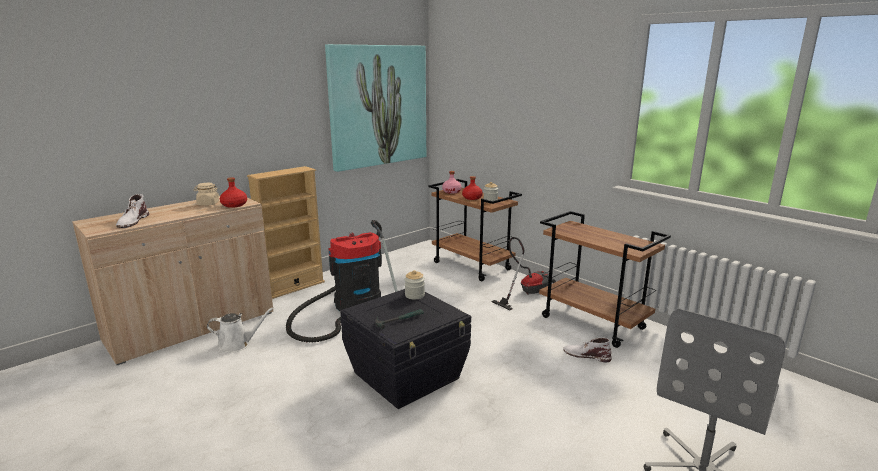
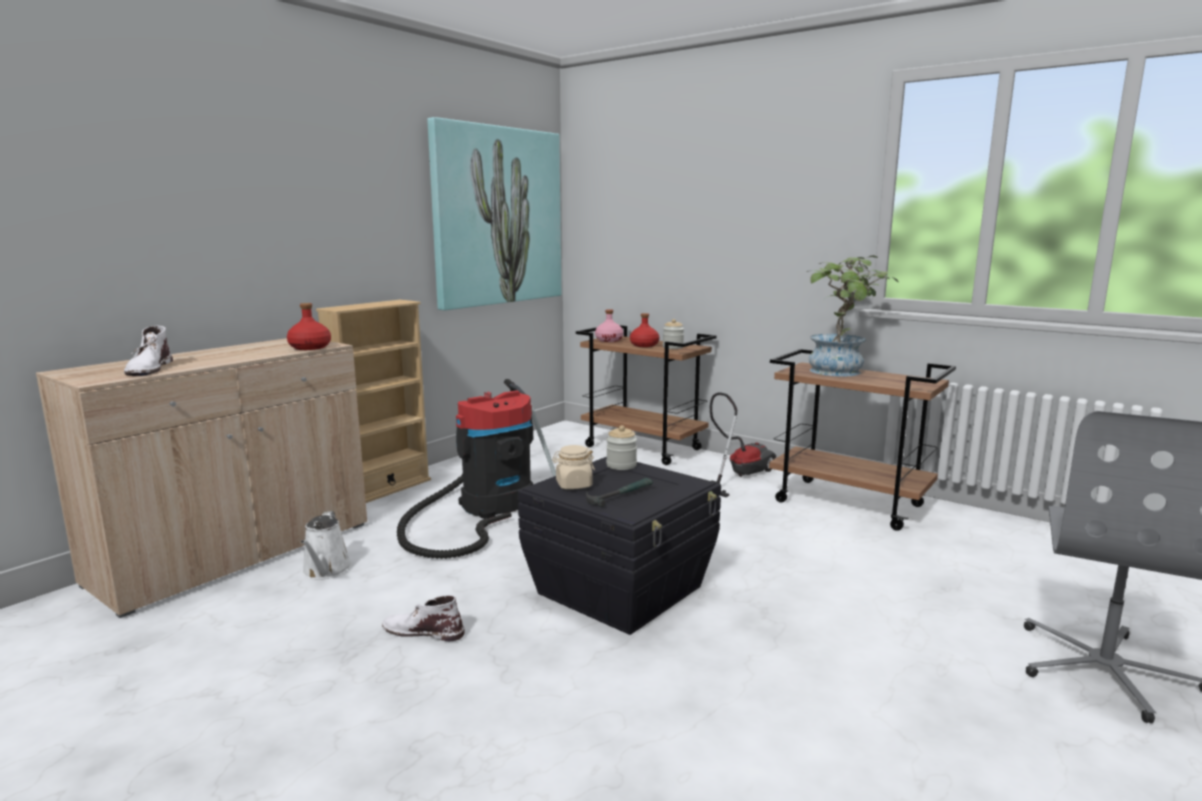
camera: 10 degrees left, 5 degrees down
(208, 204) = (264, 348): beige jar -> beige jar (573, 485)
(238, 344) = (326, 571): white watering can -> white watering can turned 105 degrees clockwise
(586, 355) = (863, 542): white boot -> white boot (423, 631)
(591, 233) = (841, 372): none -> potted plant

